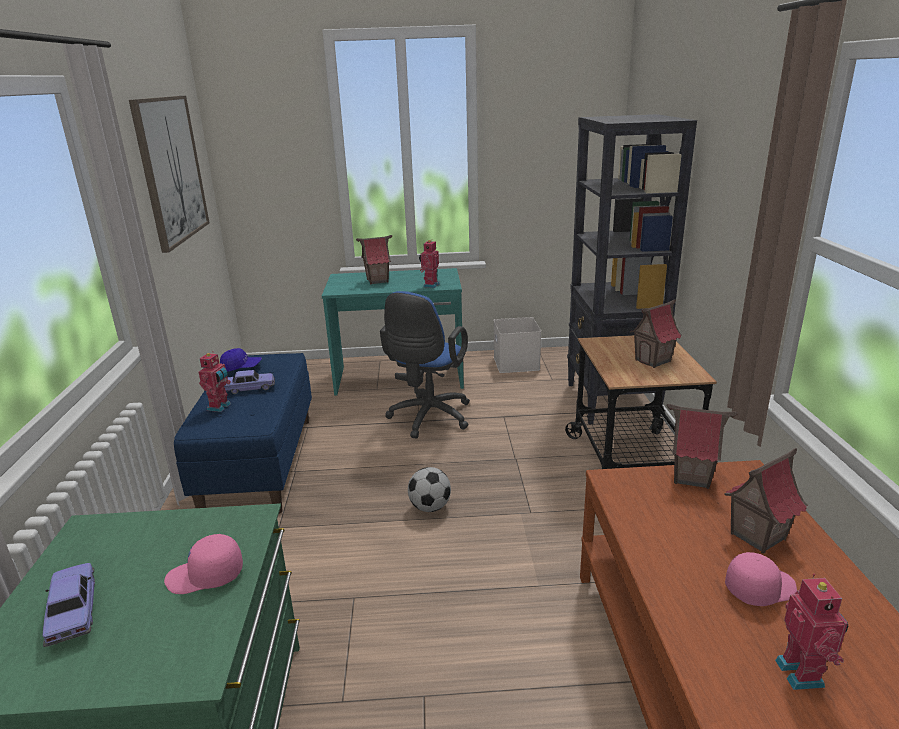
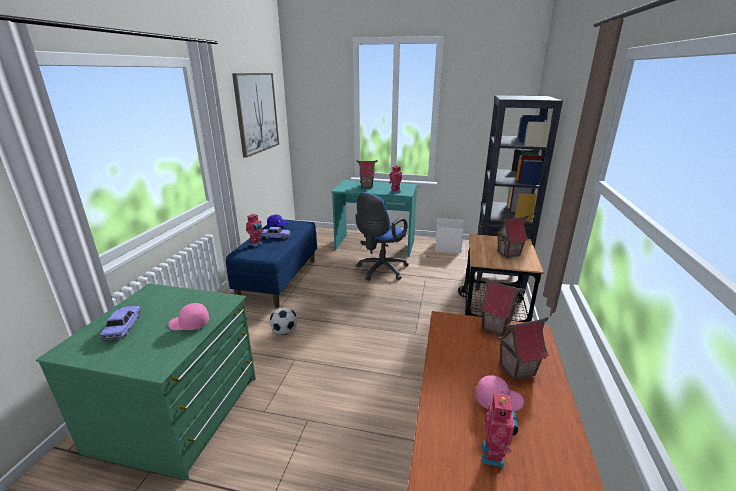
camera: 15 degrees right, 0 degrees up
(430, 507) = (358, 320): football -> football (284, 332)

